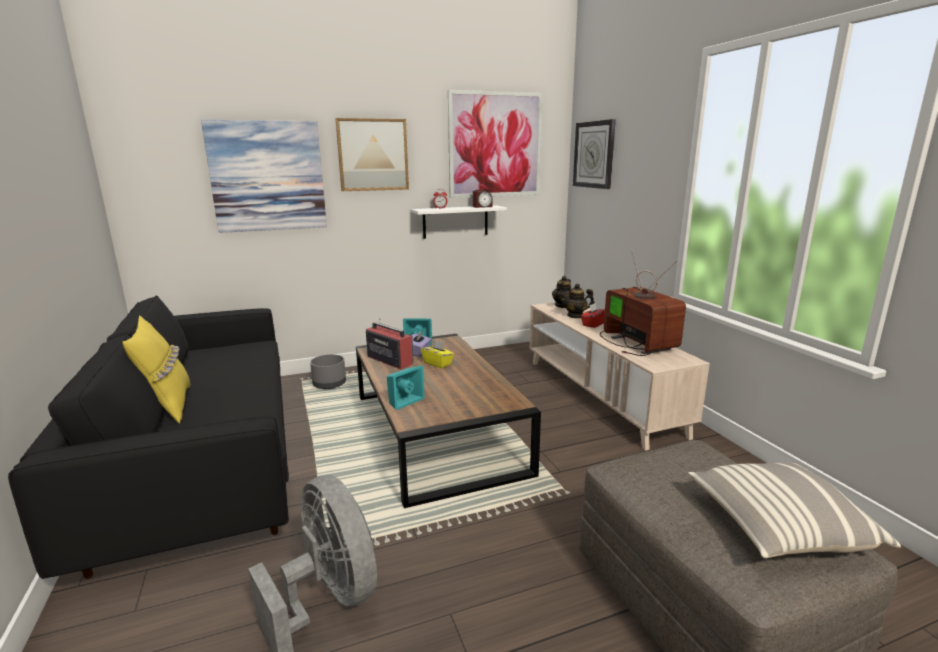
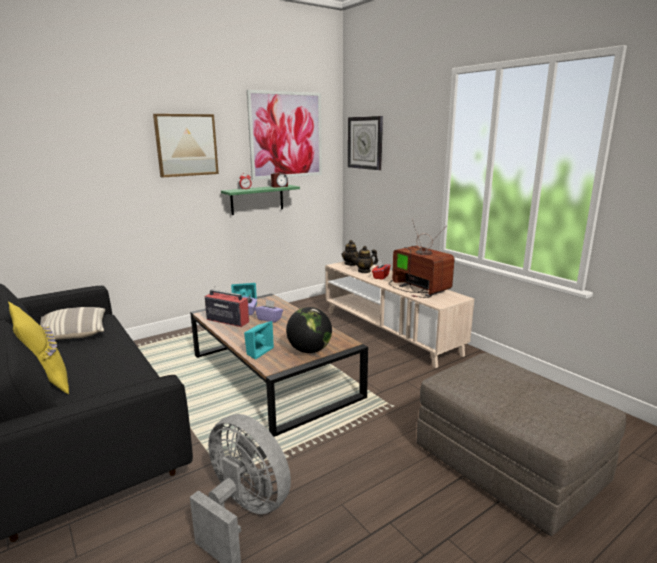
camera: 15 degrees left, 0 degrees up
(267, 176) = (93, 166): picture -> none
(329, 384) = (162, 348): grey planter -> none
(438, 363) = (269, 319): yellow tissue box -> purple tissue box
(455, 221) = (257, 199): white shelf -> green shelf
(465, 407) = (309, 350): none -> globe
(778, 527) = (556, 400): pillow -> pillow (73, 334)

